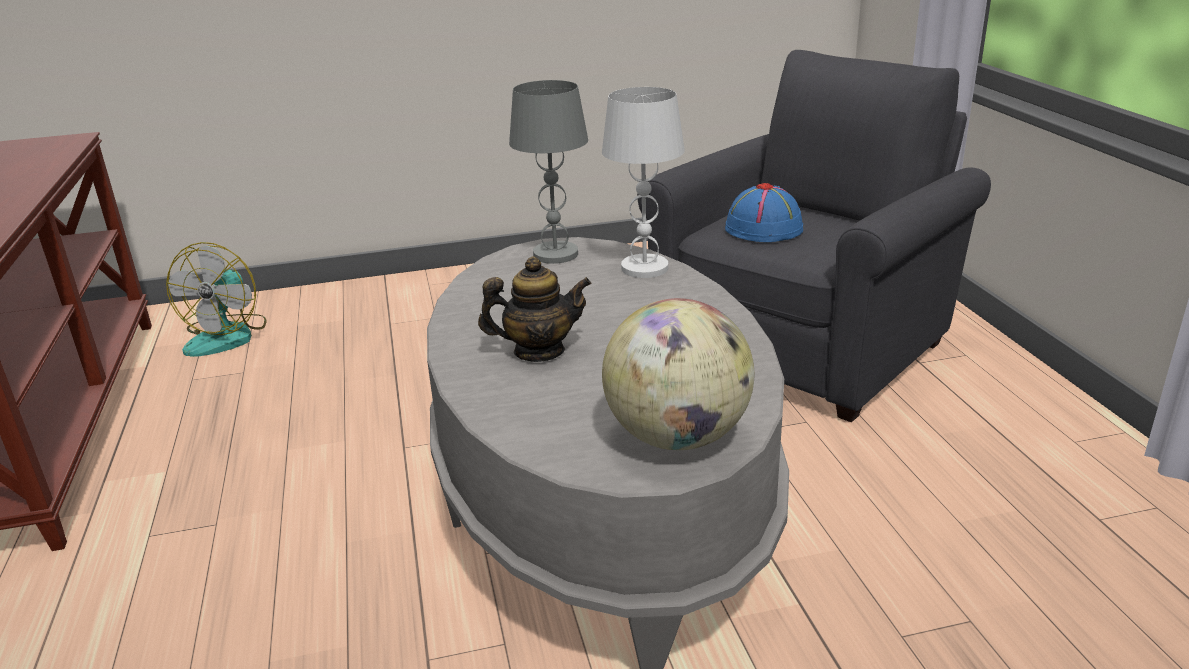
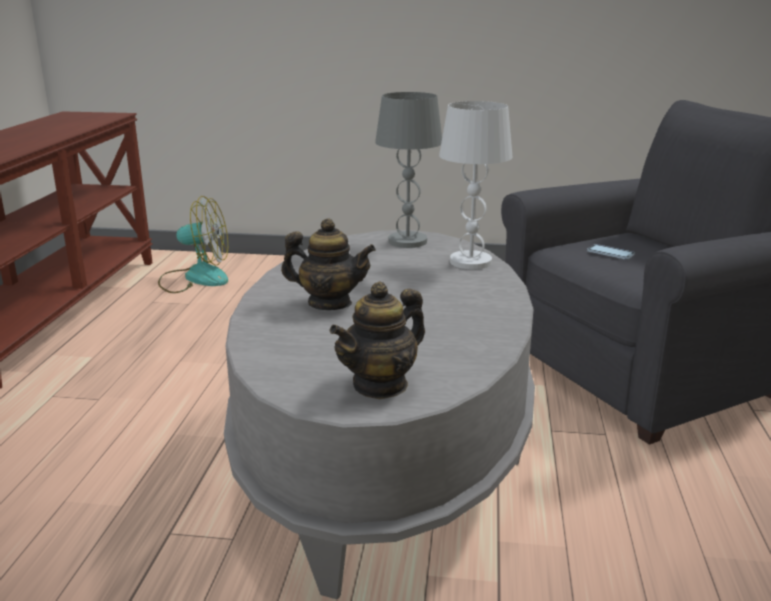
camera: 20 degrees right, 5 degrees down
(227, 335) = (195, 278): fan -> fan turned 120 degrees counterclockwise
(678, 437) = (380, 385): globe -> teapot
(764, 229) = (610, 253): blue hat -> phone

